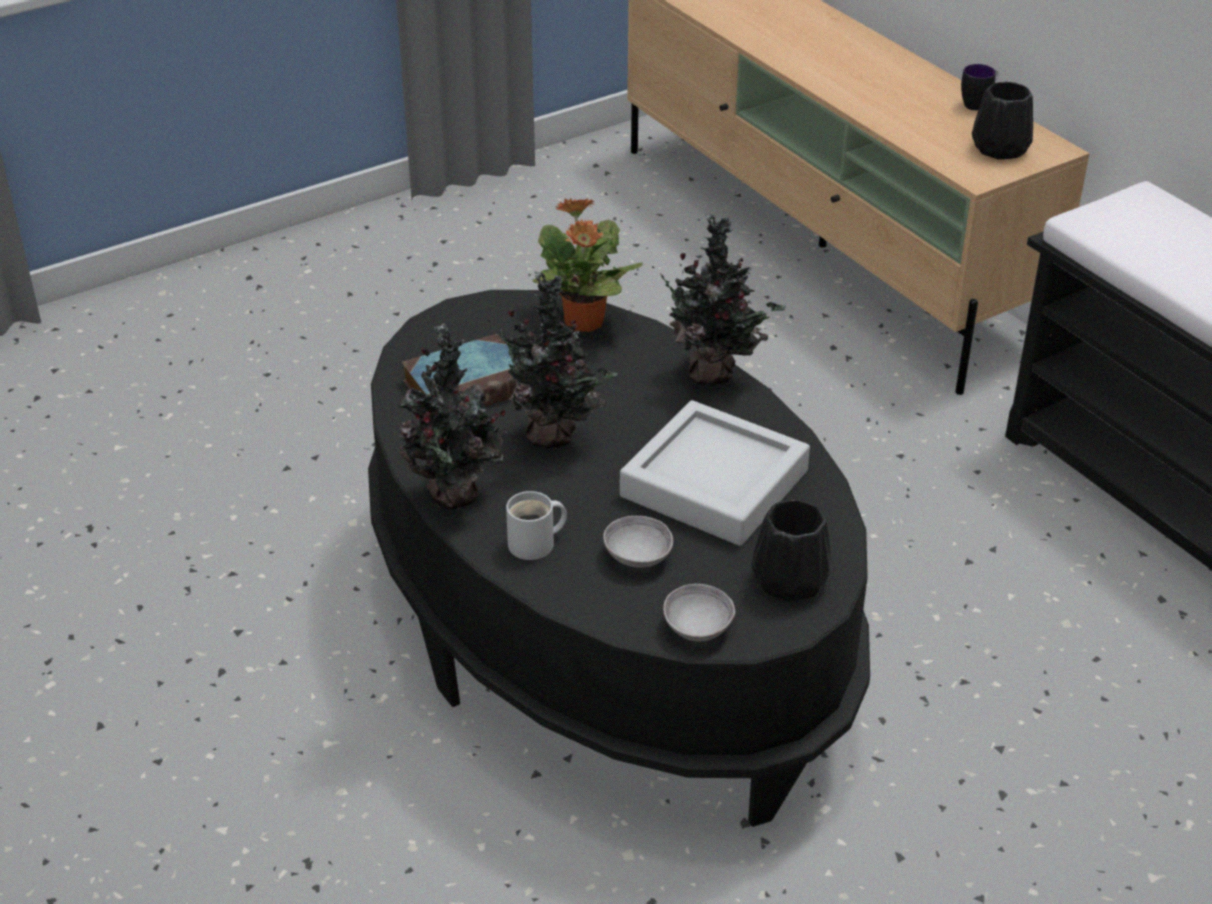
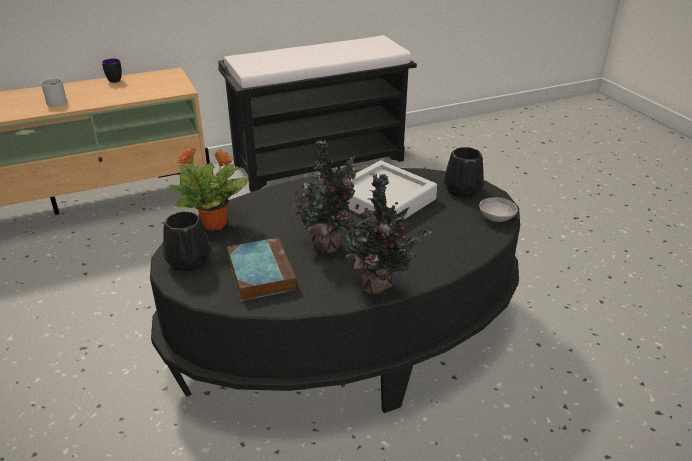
camera: 80 degrees left, 5 degrees down
(536, 544) = (426, 260): white mug -> white mug (57, 102)
(638, 556) = (440, 229): grey bowl -> none
(715, 374) = (289, 189): potted plant -> none
(1001, 148) = (161, 81): black vase -> black vase (189, 260)

